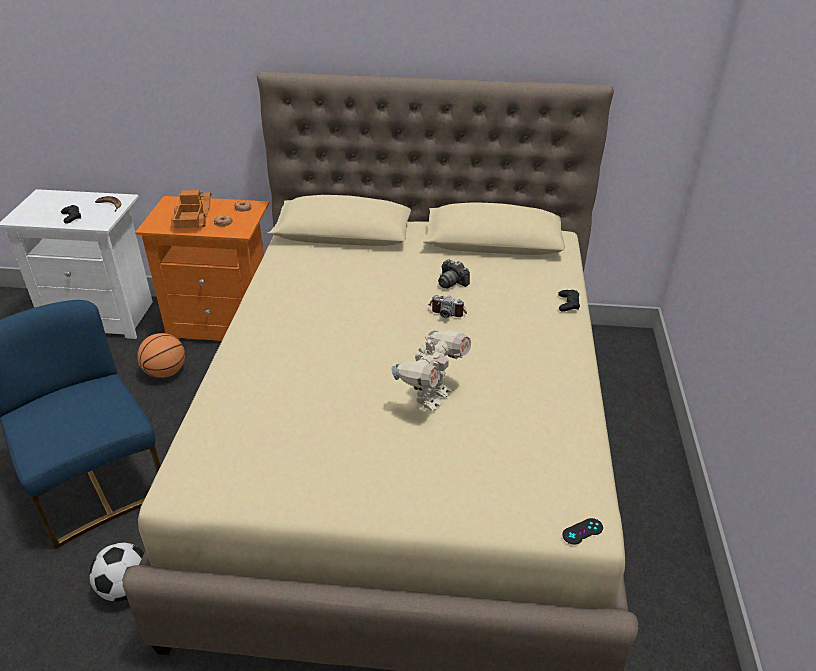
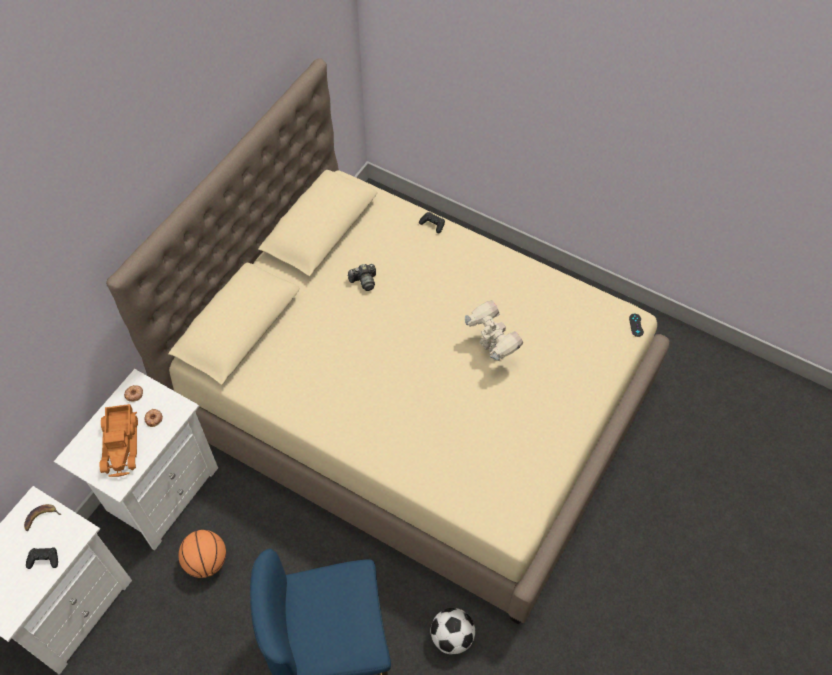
camera: 65 degrees left, 20 degrees up
(192, 217) = (122, 444): toy truck -> toy truck turned 120 degrees counterclockwise
(225, 324) = (160, 490): orange nightstand -> white nightstand
(448, 310) = (399, 299): camera -> none

